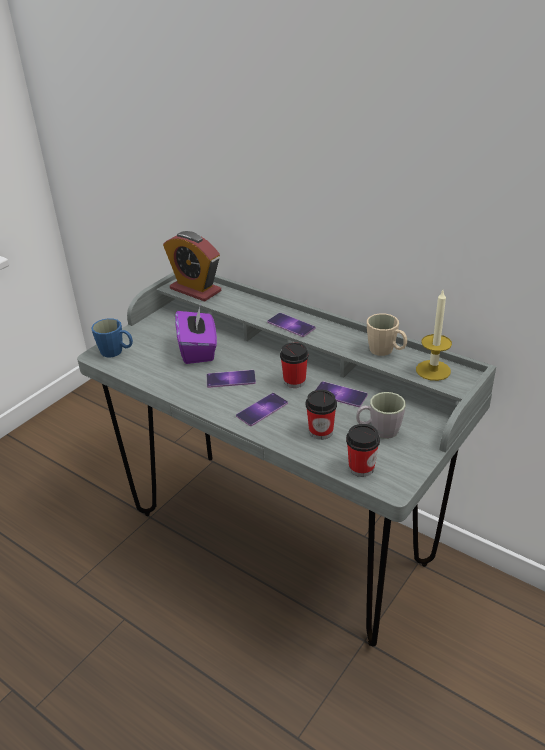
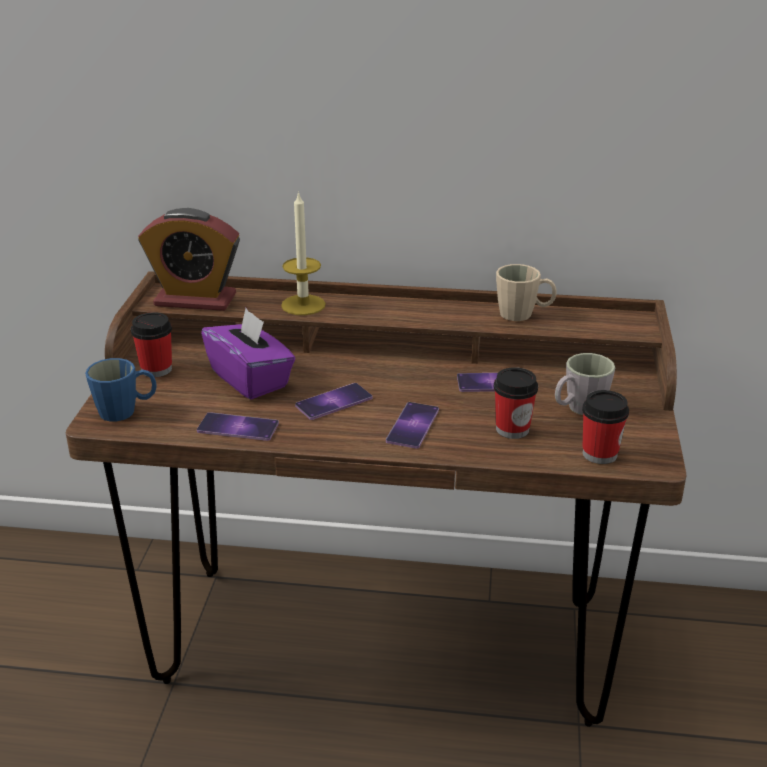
camera: 30 degrees left, 5 degrees down
(280, 537) = (383, 641): grey desk -> brown desk
(291, 325) = (375, 312): phone -> phone (238, 427)
(294, 381) = (421, 383): cup -> cup (156, 369)
(433, 370) = (598, 321): candle -> candle (303, 305)

